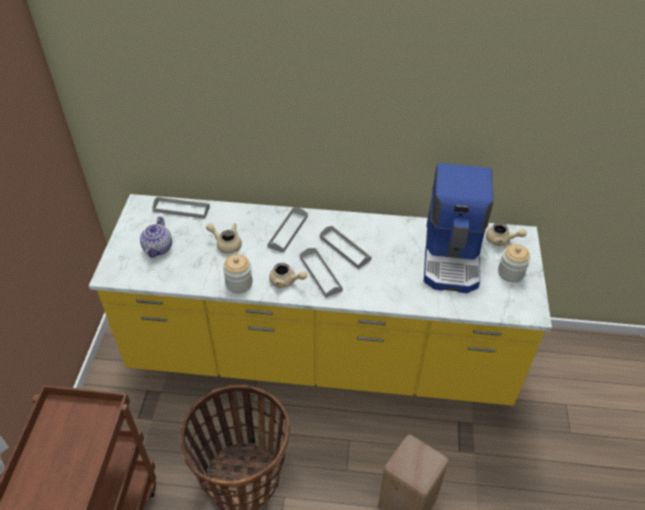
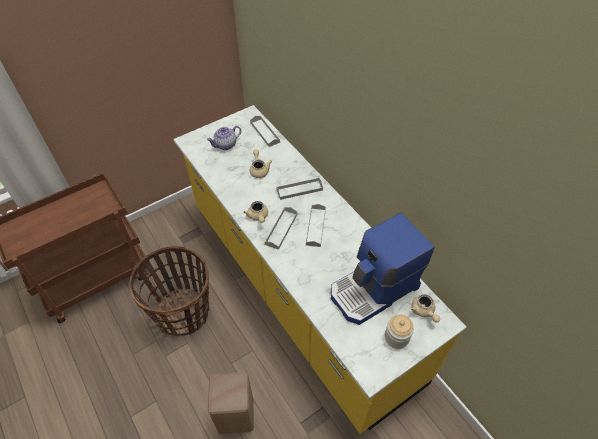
camera: 50 degrees right, 5 degrees up
(239, 283) = (235, 196): jar -> none

